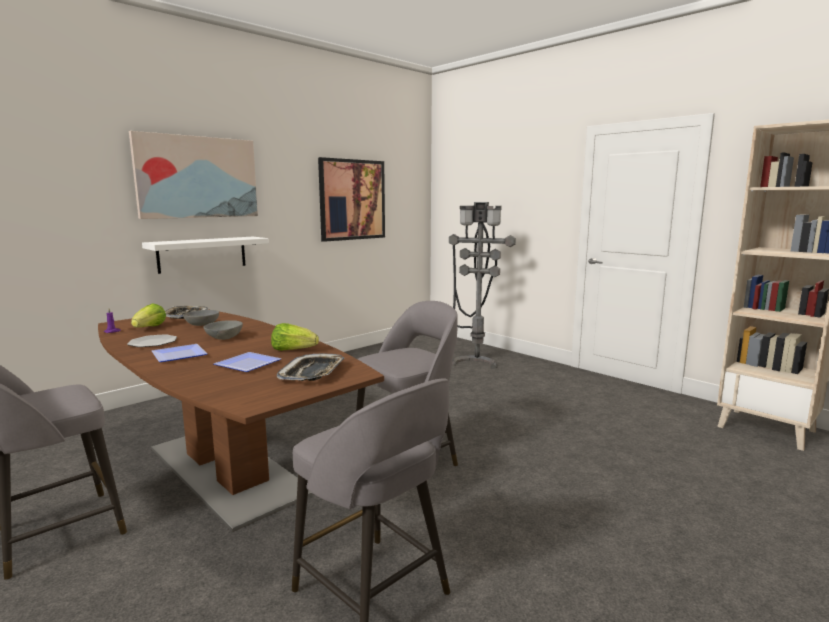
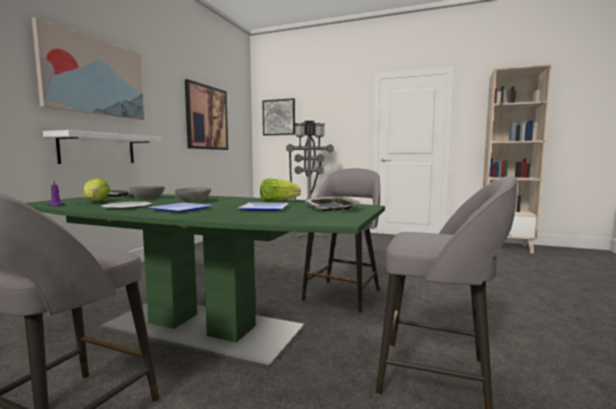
camera: 25 degrees left, 5 degrees down
(226, 469) = (202, 327): brown dining table -> green dining table
(461, 189) = (279, 117): none -> picture

